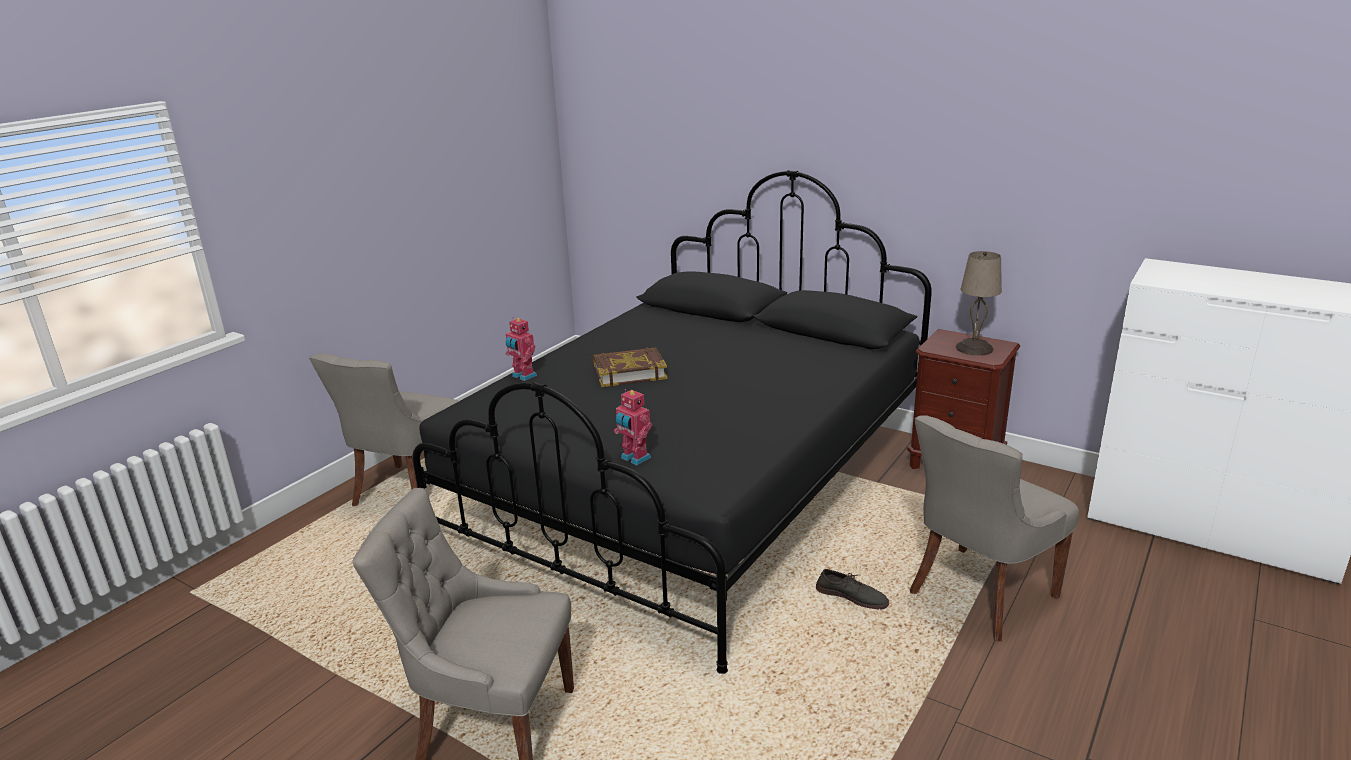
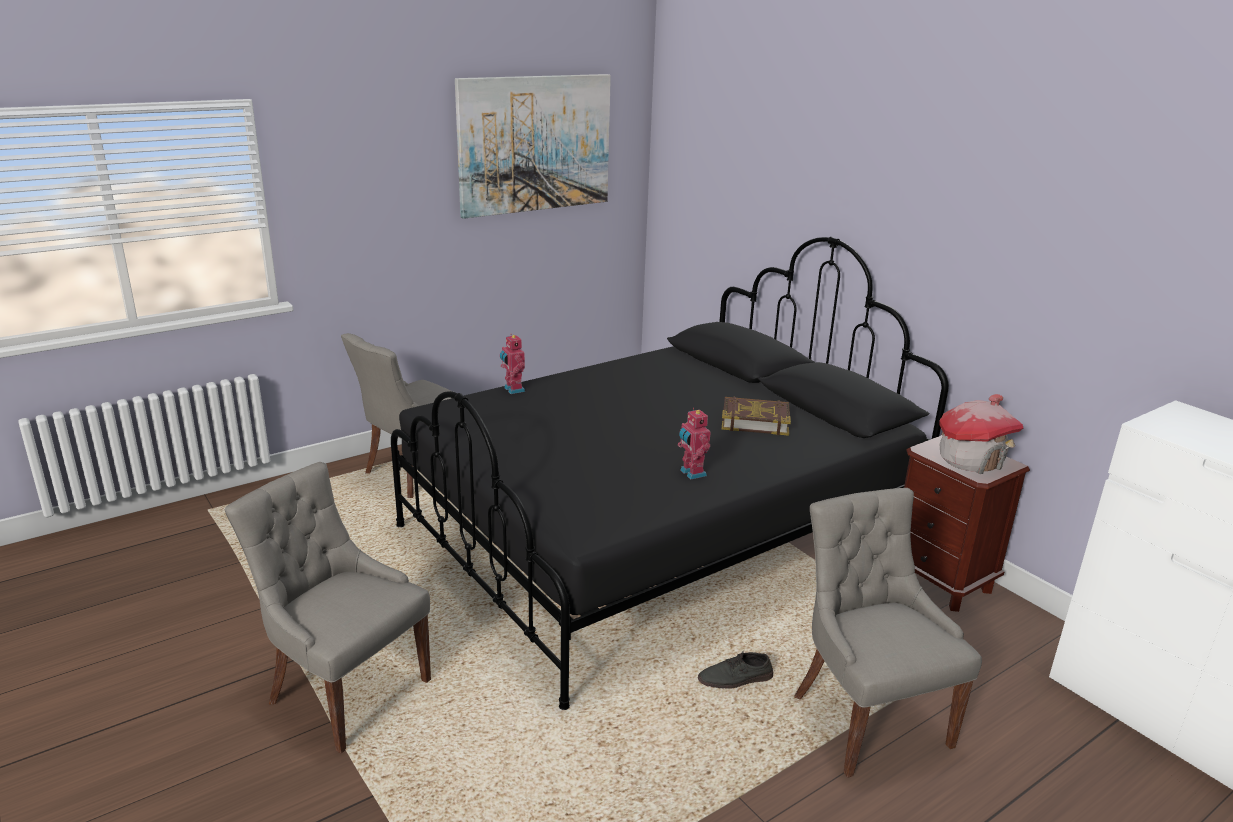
camera: 20 degrees right, 0 degrees up
(456, 120) = (535, 144): none -> picture
(629, 372) = (606, 407): book -> book (755, 421)
(634, 458) = (542, 485): toy robot -> toy robot (691, 473)
(852, 596) = (735, 679): grey shoe -> grey shoe turned 120 degrees clockwise
(974, 348) = (971, 460): beige table lamp -> toy house
(978, 595) = (866, 718): grey chair -> grey chair turned 90 degrees clockwise

